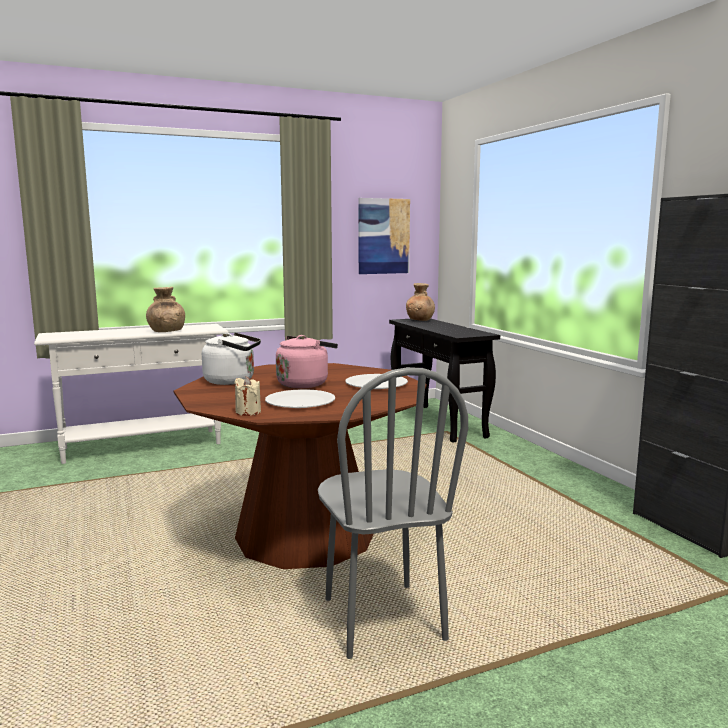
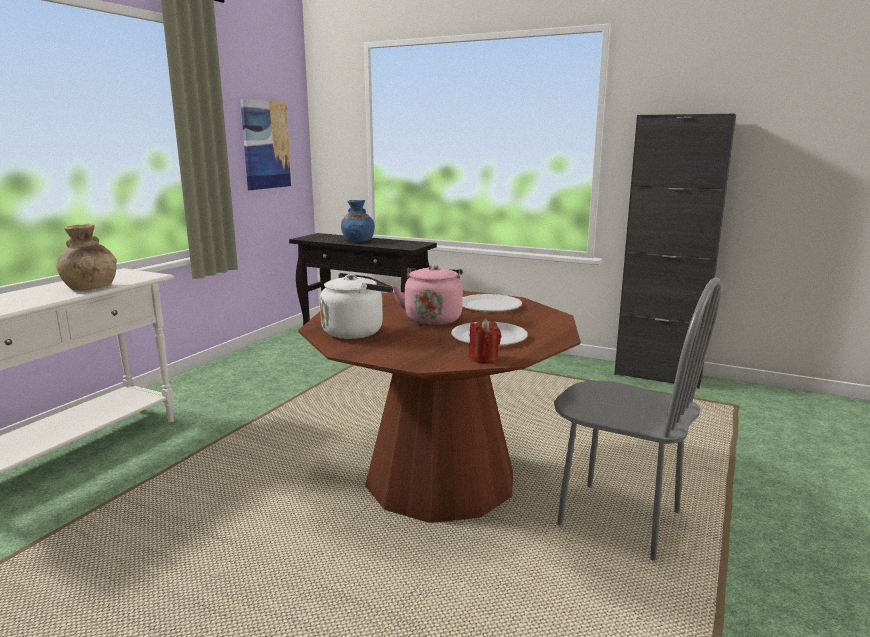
camera: 40 degrees left, 5 degrees up
(248, 412) = (484, 358): beige candle -> red candle
(420, 320) = (321, 236): brown vase -> none
(436, 326) = (357, 241): none -> blue vase

